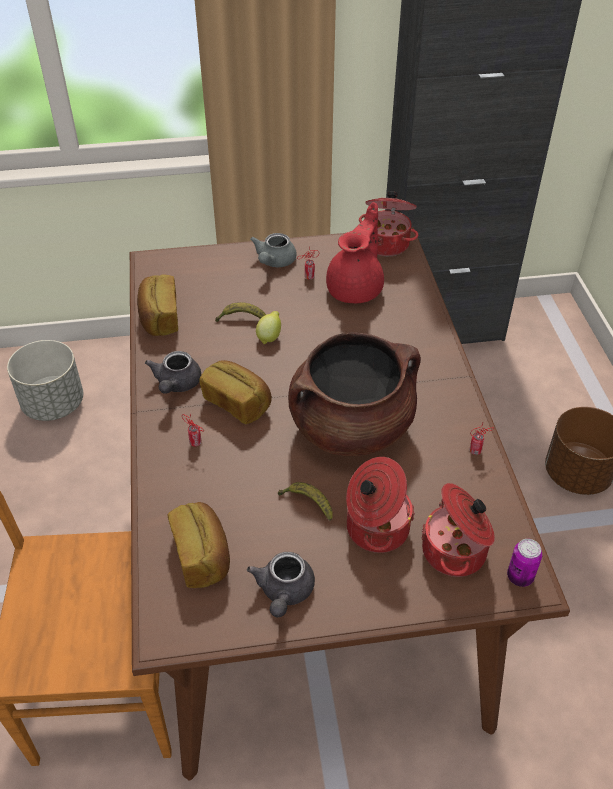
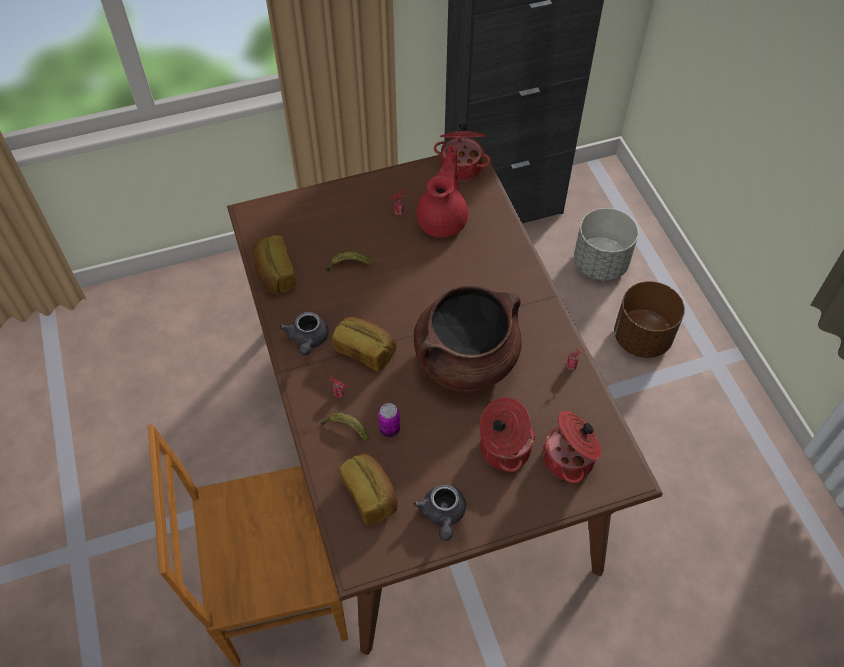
camera: 10 degrees left, 10 degrees up
(54, 404) = (159, 337): grey planter -> grey planter (600, 263)
(269, 337) = (378, 281): lemon -> none
(274, 262) = (363, 200): grey teapot -> none
(307, 503) = (445, 435): banana -> banana (346, 428)
(520, 577) = (621, 472): can -> can (389, 429)

